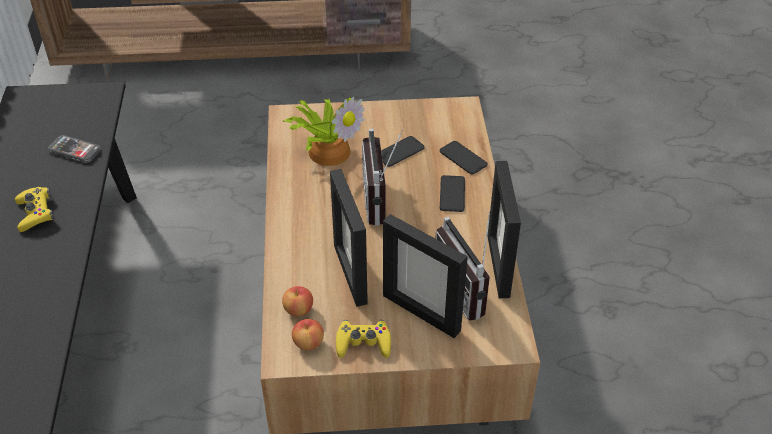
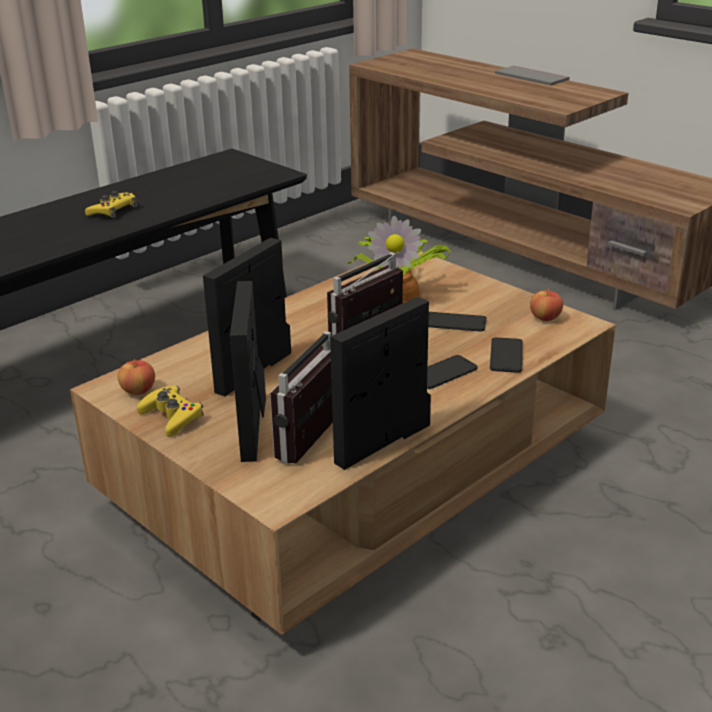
camera: 50 degrees right, 15 degrees down
(74, 150) = (199, 193): phone -> none
(298, 310) = (173, 368): apple -> apple (545, 318)

